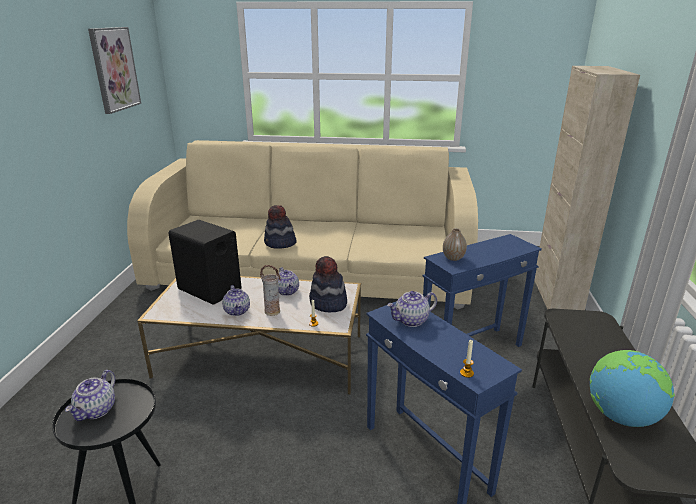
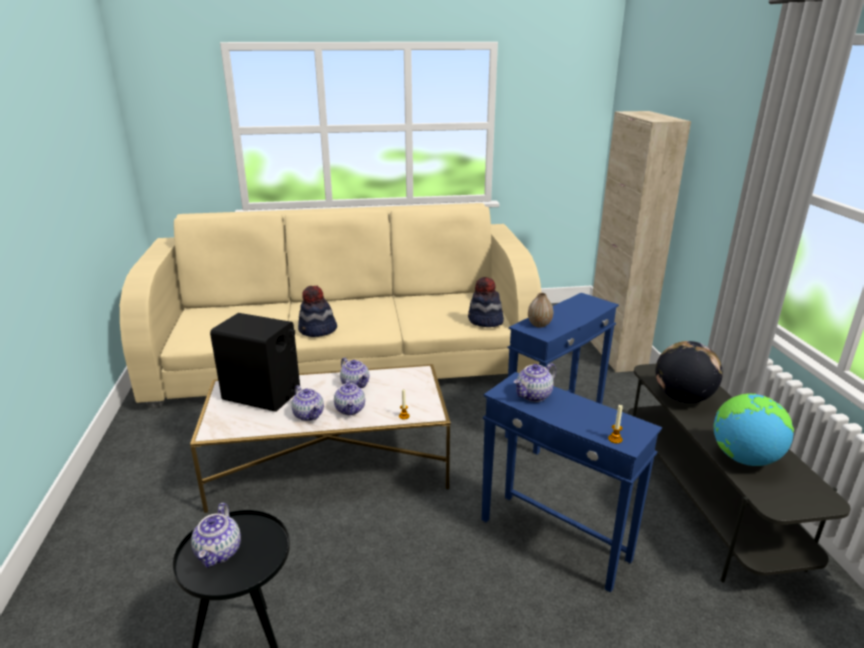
camera: 15 degrees left, 0 degrees up
(114, 69) = (80, 132): picture -> none
(272, 311) = (350, 409): vase -> teapot
(328, 303) = (409, 392): hat -> hat (485, 321)
(582, 346) = (682, 398): none -> globe

